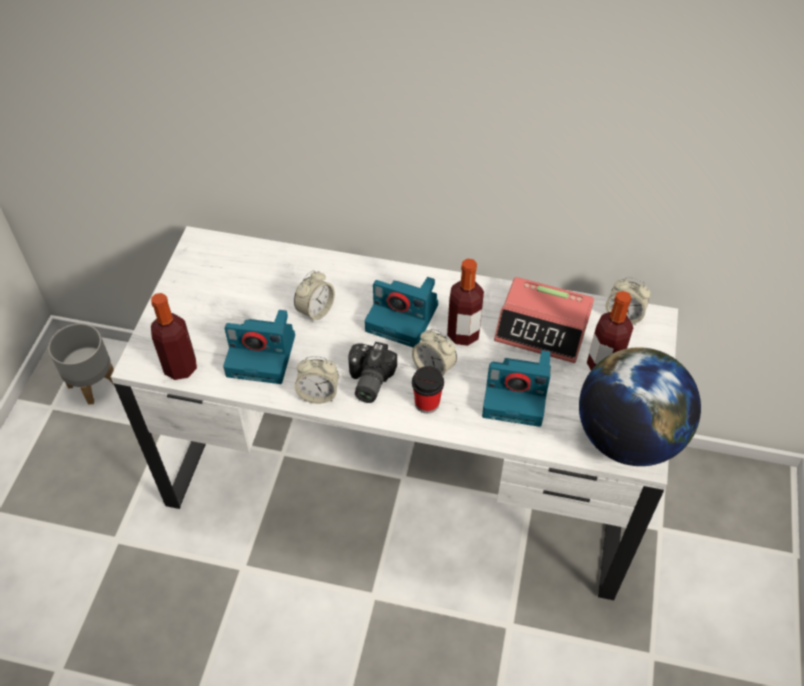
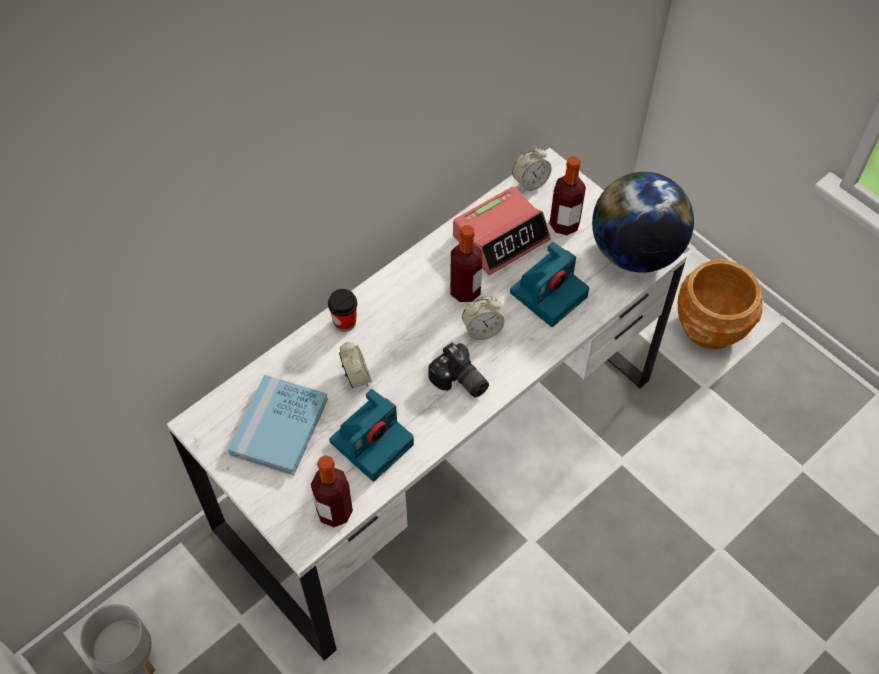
camera: 55 degrees left, 5 degrees up
(232, 290) = (279, 426): none -> blue book
(318, 394) = (445, 423): alarm clock -> none
(404, 318) = (416, 320): camera -> none
(427, 403) = (511, 354): cup -> cup (345, 322)
(722, 623) = (710, 327): none -> brown planter

